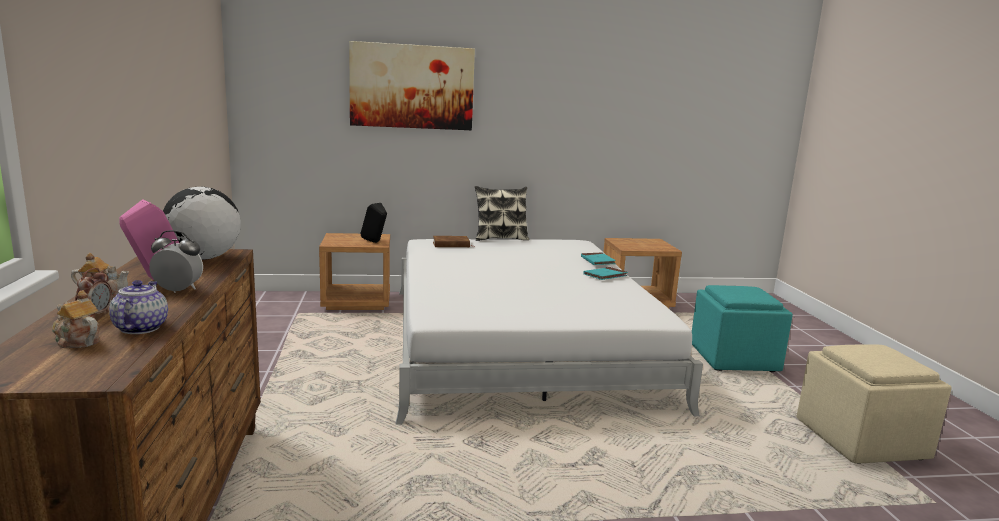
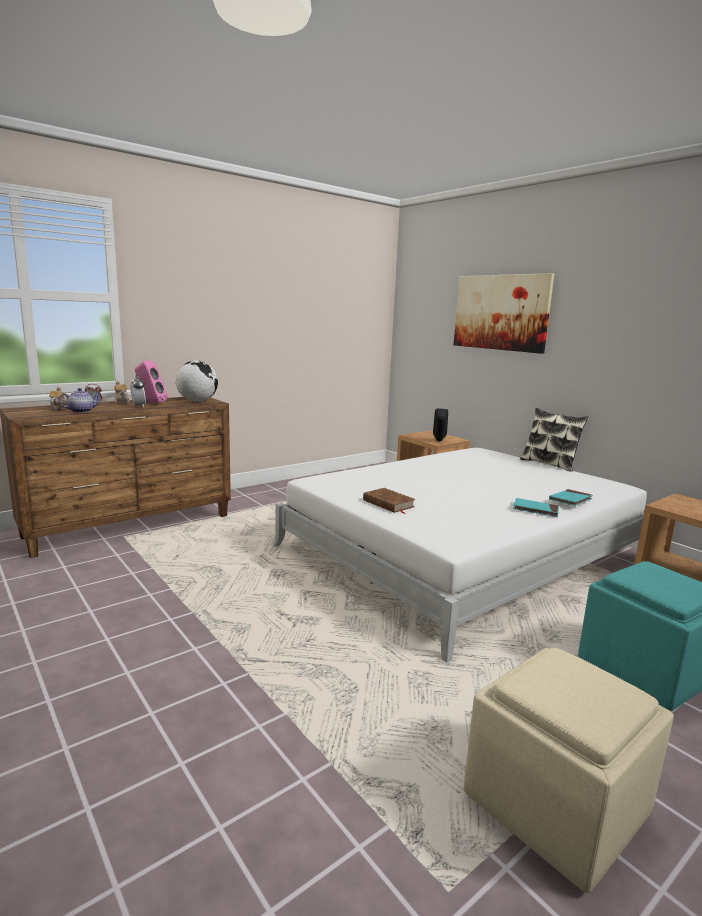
camera: 60 degrees right, 0 degrees up
(451, 244) = (488, 456): brown book -> brown book (388, 503)

